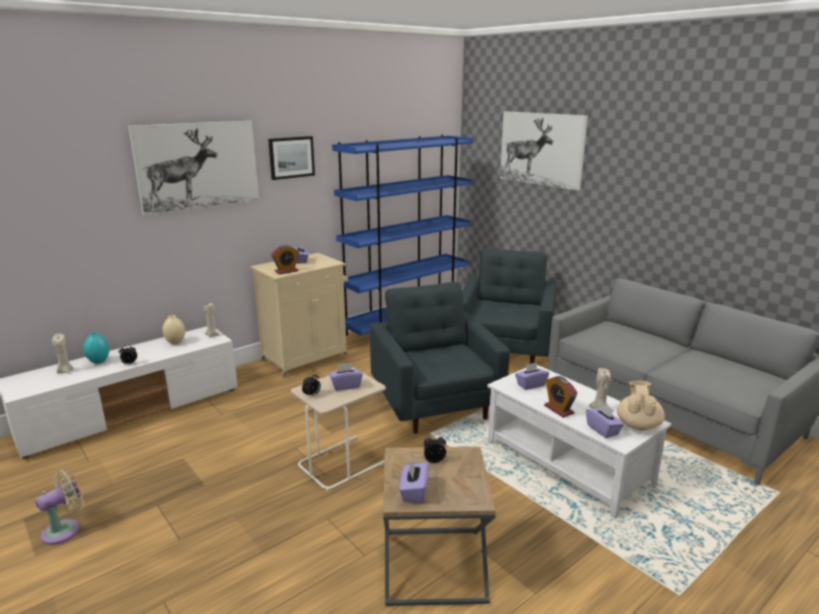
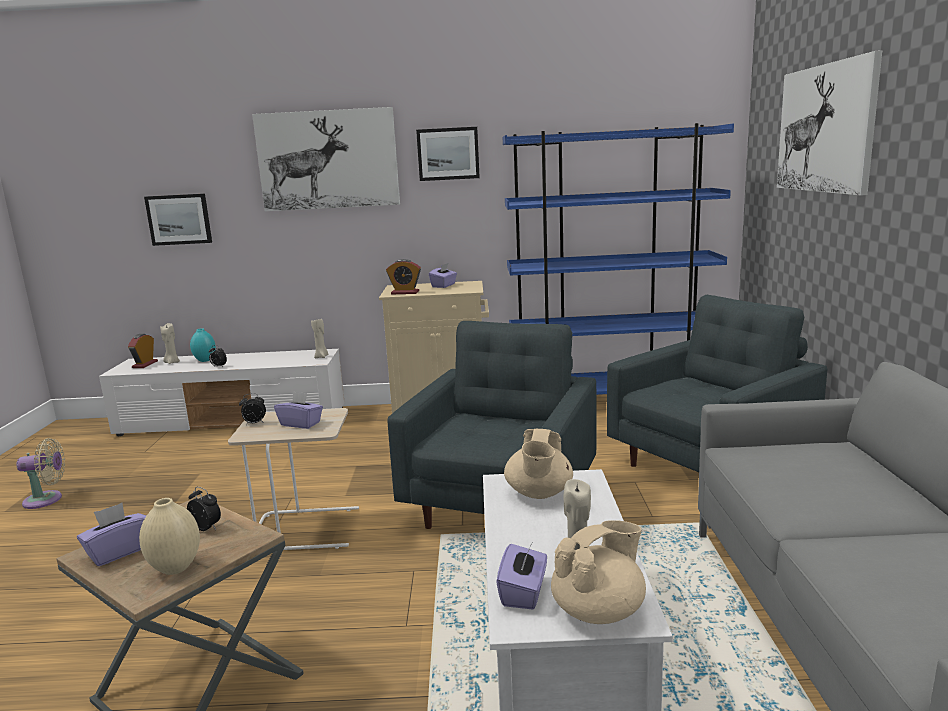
camera: 40 degrees right, 5 degrees down
(51, 229) = (179, 219): none -> picture
(175, 342) = (282, 357): beige vase -> beige vase (175, 568)
(530, 385) = (539, 493): purple tissue box -> beige teapot
(558, 409) = (513, 539): alarm clock -> alarm clock (145, 364)

